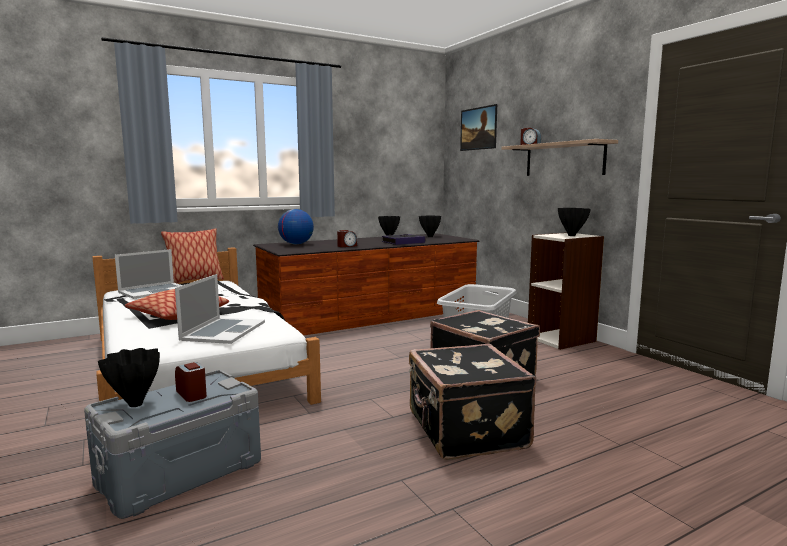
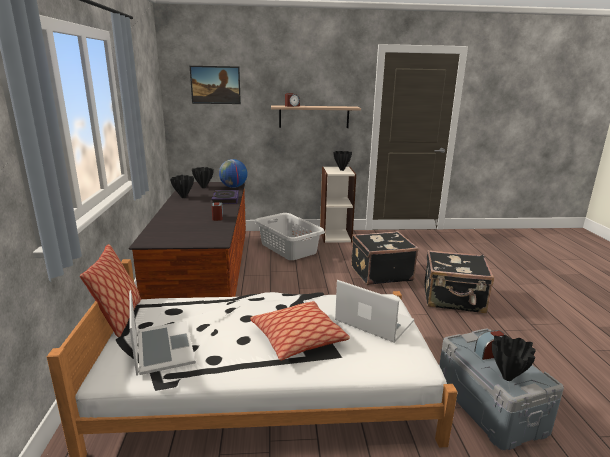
camera: 65 degrees left, 10 degrees up
(296, 244) = (167, 231): globe -> globe (233, 187)

